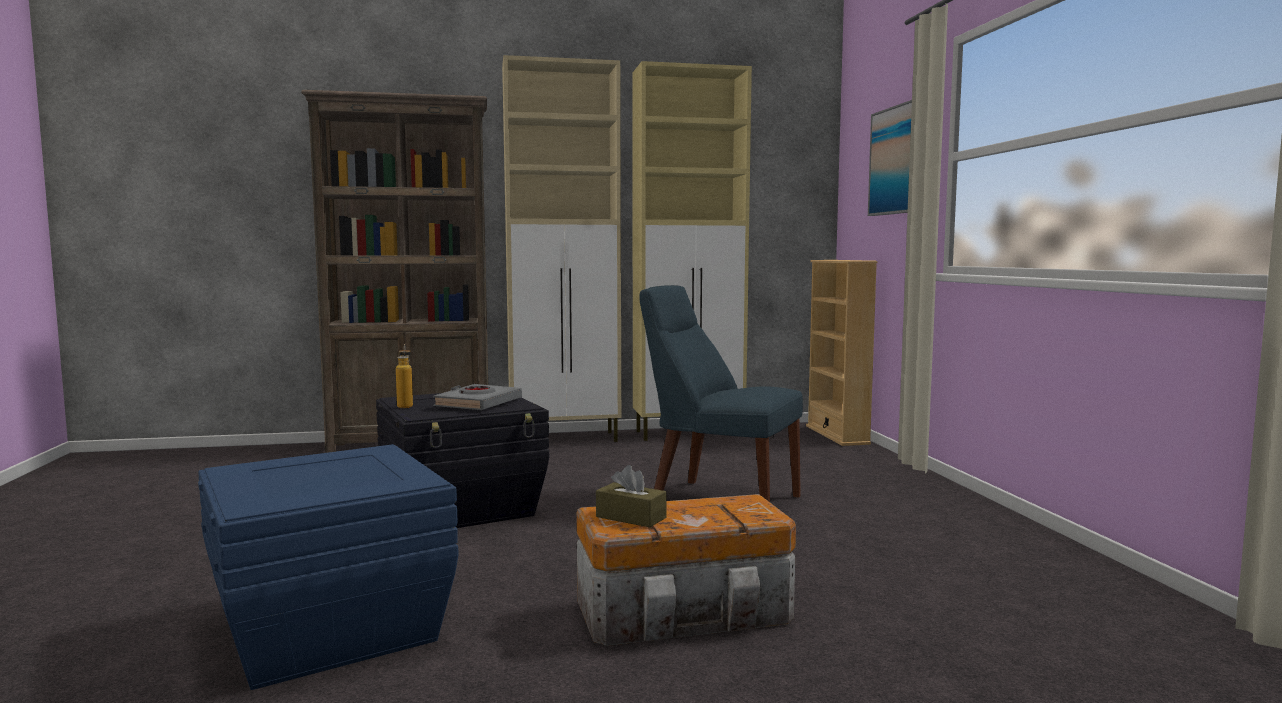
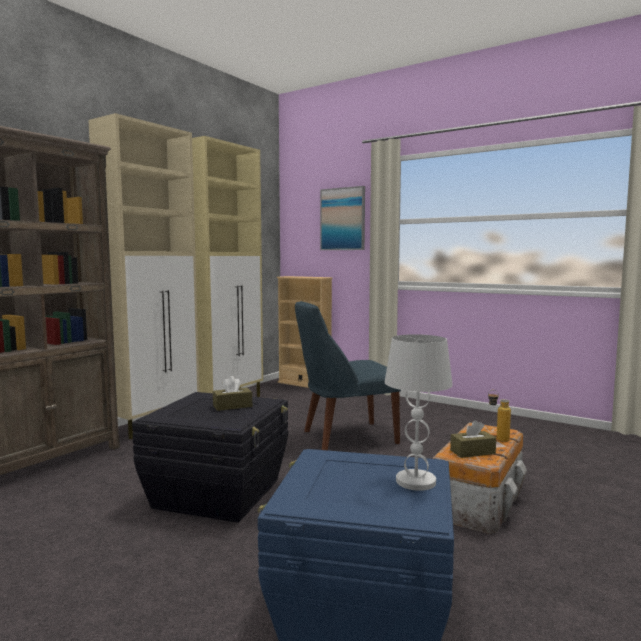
camera: 45 degrees left, 0 degrees up
(353, 487) = (415, 481): none -> white table lamp
(405, 405) = (188, 420): bottle -> bottle (497, 439)
(478, 403) = (232, 406): grey book -> brown tissue box

